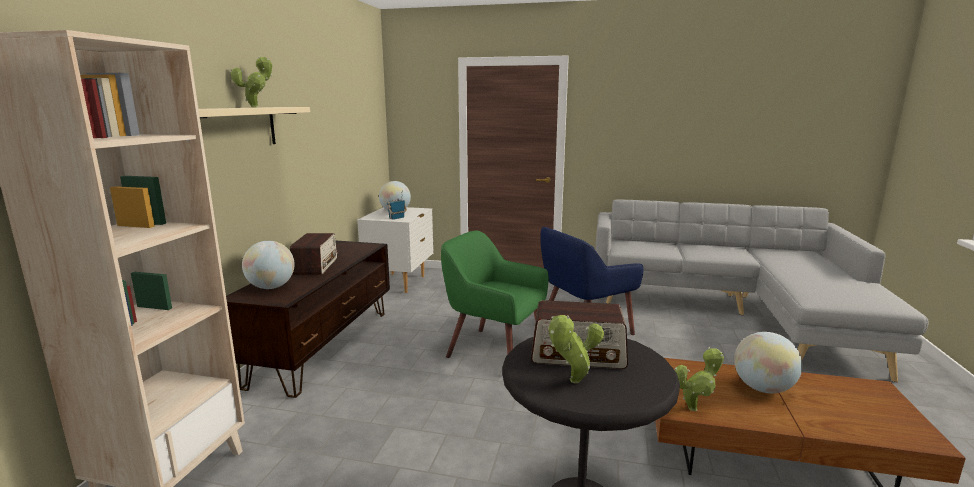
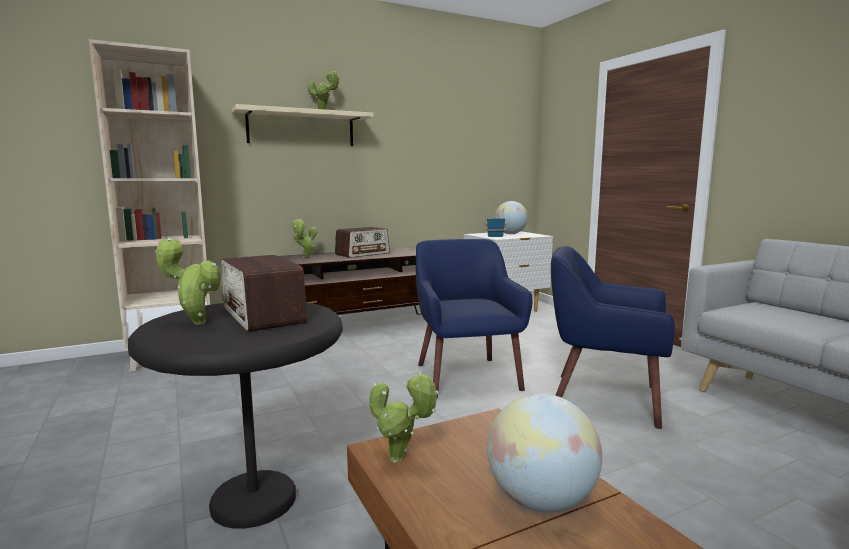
camera: 50 degrees right, 5 degrees down
(271, 287) = (305, 257): globe -> potted plant
(494, 350) = (465, 376): green armchair -> blue armchair

